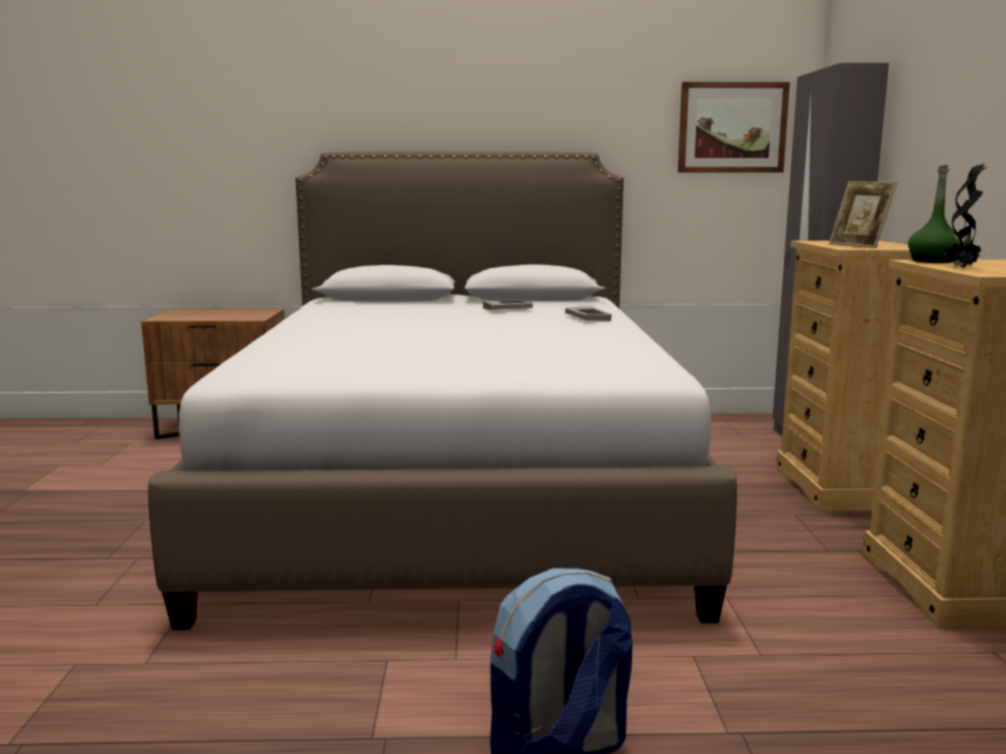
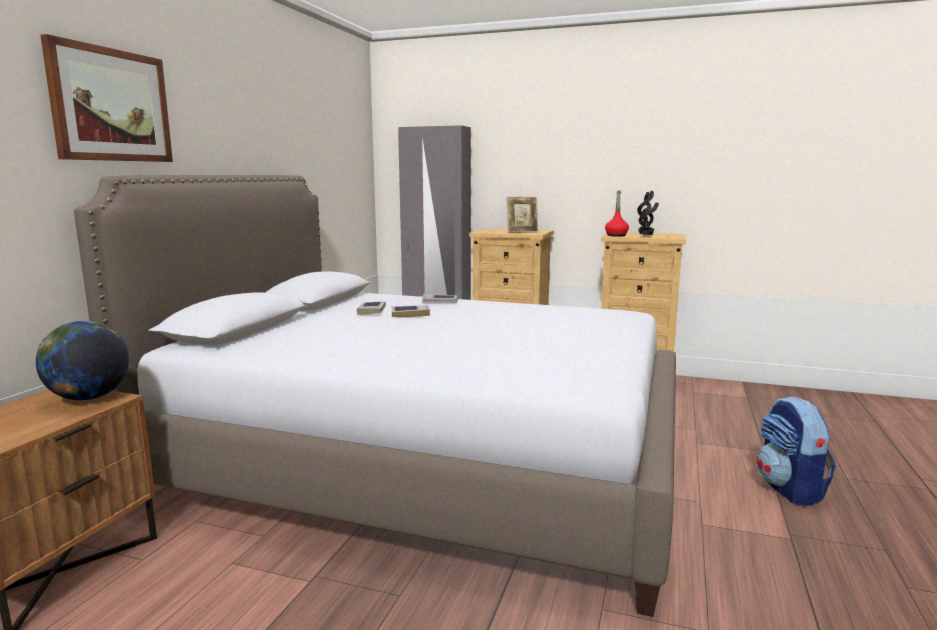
camera: 70 degrees left, 0 degrees up
(254, 315) = (89, 398): none -> globe
(508, 317) = (410, 314): none -> book
(732, 128) = (346, 157): picture -> picture (111, 105)
(932, 261) = (616, 235): green bottle -> red bottle

